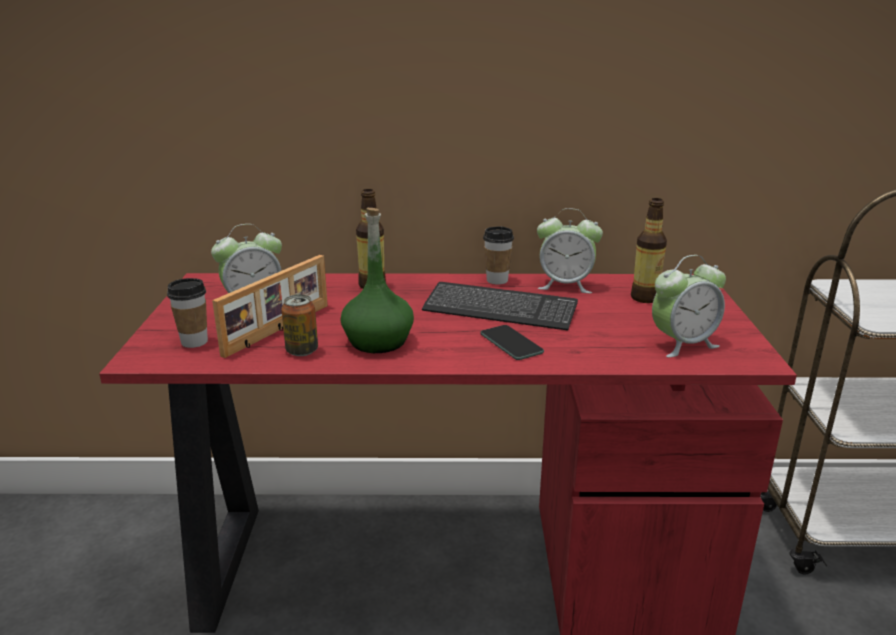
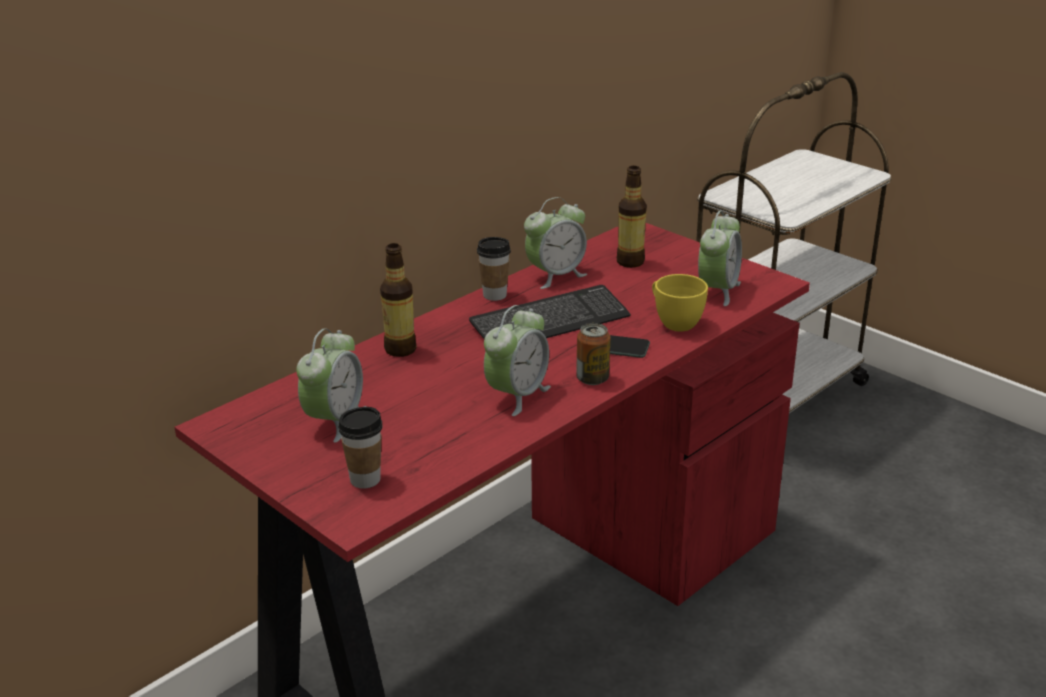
camera: 45 degrees left, 5 degrees up
(279, 330) = (414, 429): picture frame -> none
(302, 351) = (476, 435): can -> can (592, 379)
(378, 341) = (517, 395): green bottle -> alarm clock
(595, 349) = (674, 322): none -> yellow cup

